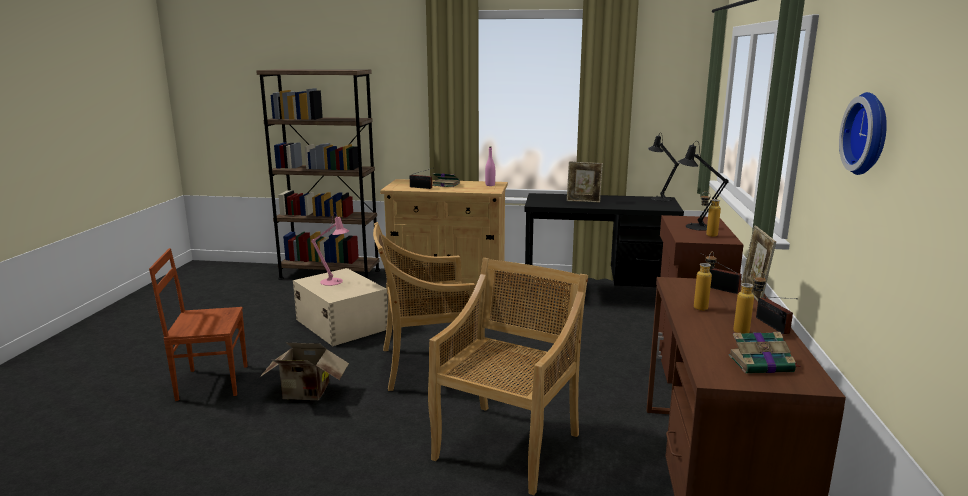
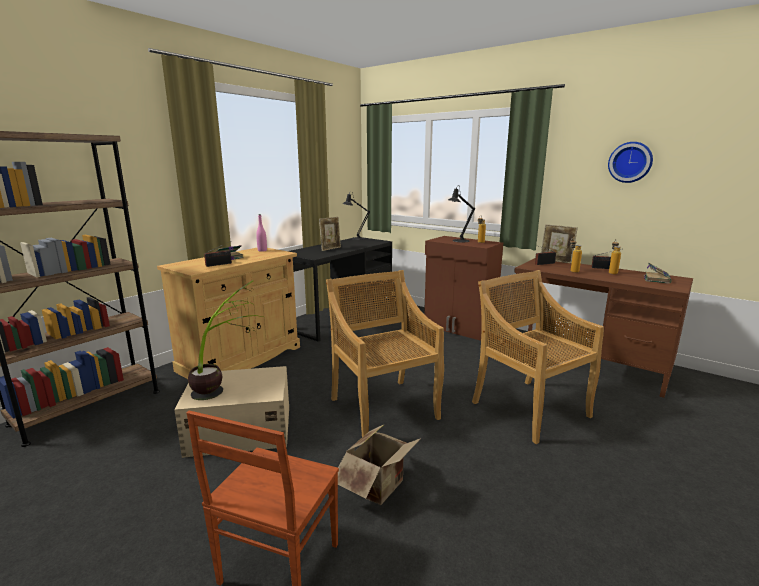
camera: 60 degrees left, 0 degrees up
(334, 282) = (226, 386): pink table lamp -> potted plant
(426, 365) = (383, 407): beige chair -> beige chair turned 135 degrees clockwise

